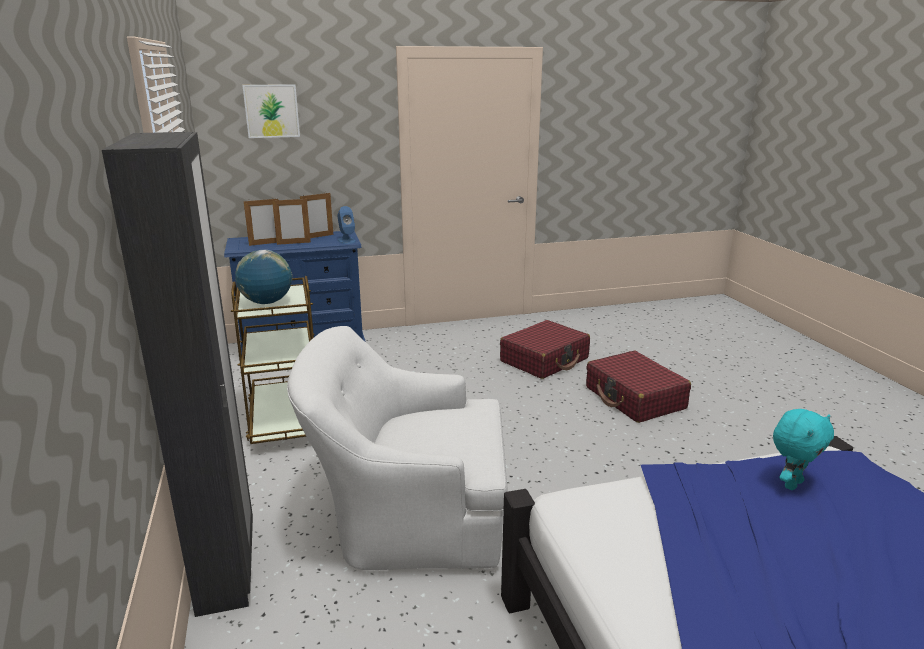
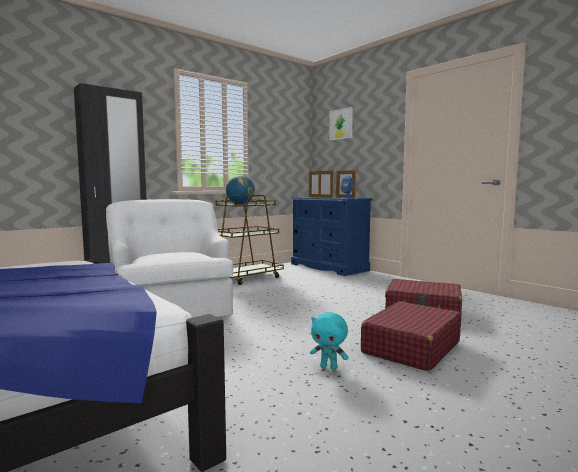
camera: 65 degrees right, 15 degrees down
(791, 484) = (79, 287): turquoise plush toy -> turquoise plush toy (329, 367)

